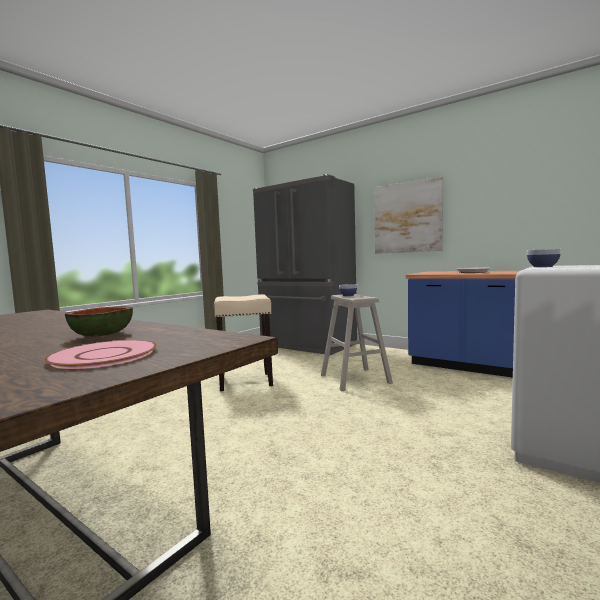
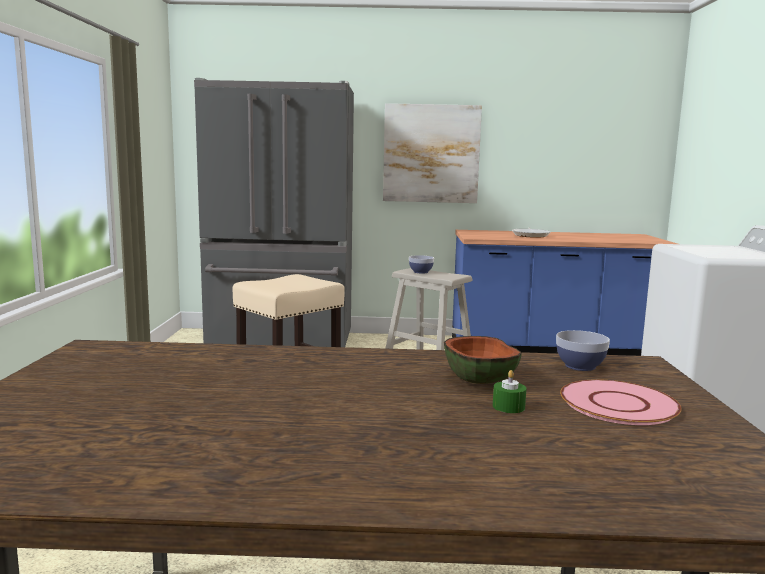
camera: 35 degrees left, 5 degrees up
(48, 347) = (508, 407): none -> green candle
(542, 266) = (685, 248): bowl -> bowl (580, 366)

